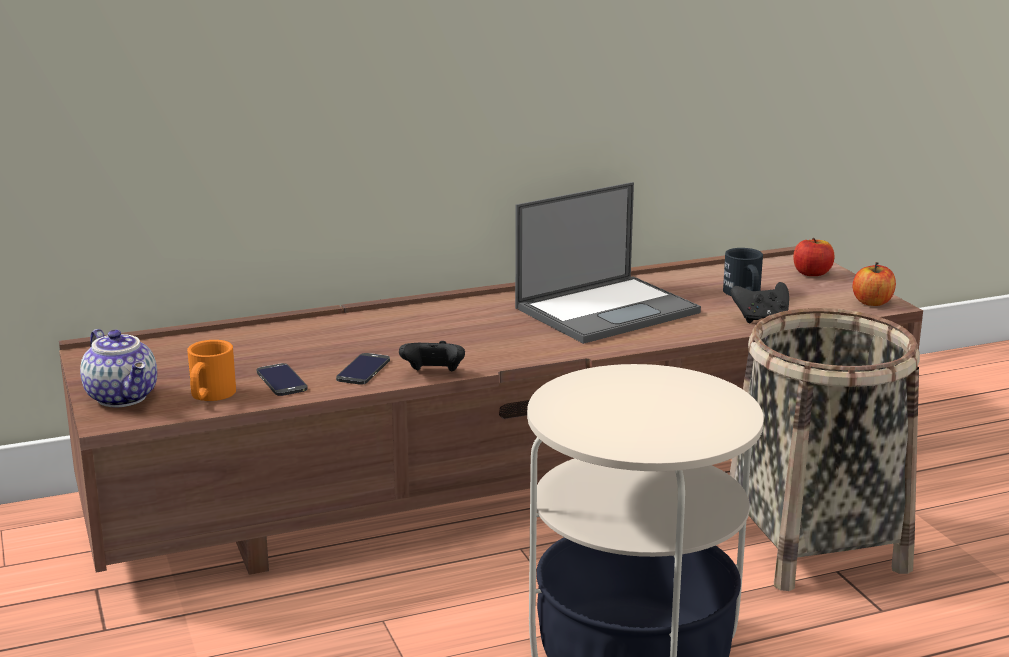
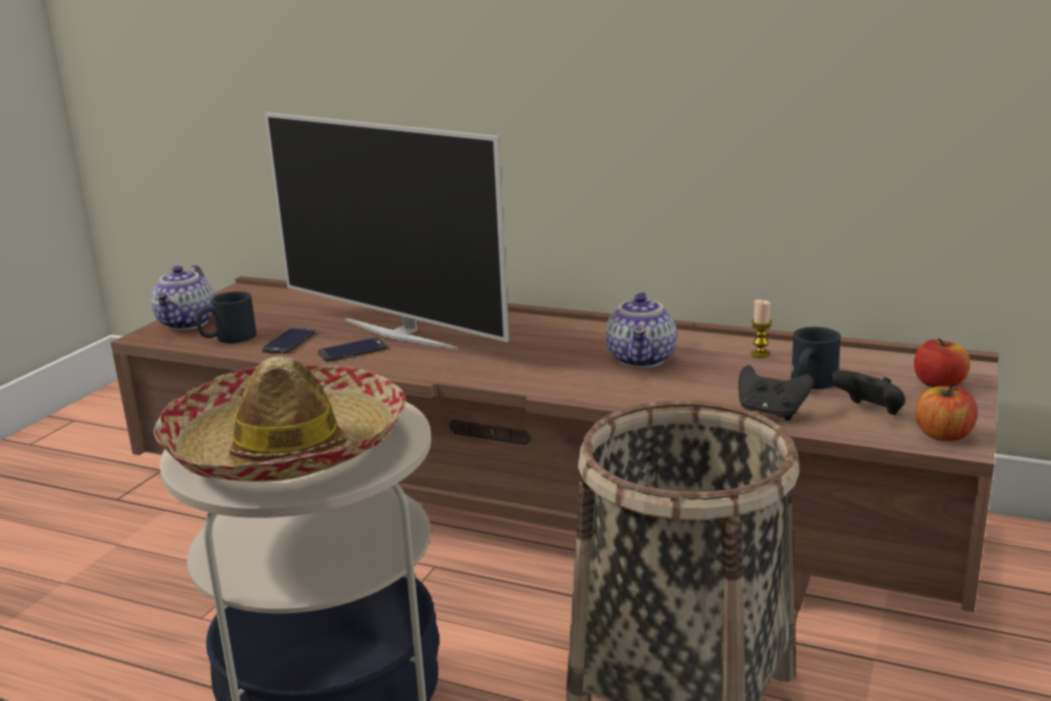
camera: 45 degrees right, 0 degrees up
(209, 396) = (228, 338): orange mug -> black mug
(370, 345) = (401, 333): none -> television
(433, 374) = (386, 370): black game controller -> black game controller (869, 412)
(608, 310) = (643, 360): laptop -> teapot
(651, 414) = (287, 447): none -> hat
(674, 284) = (760, 354): none -> candle

